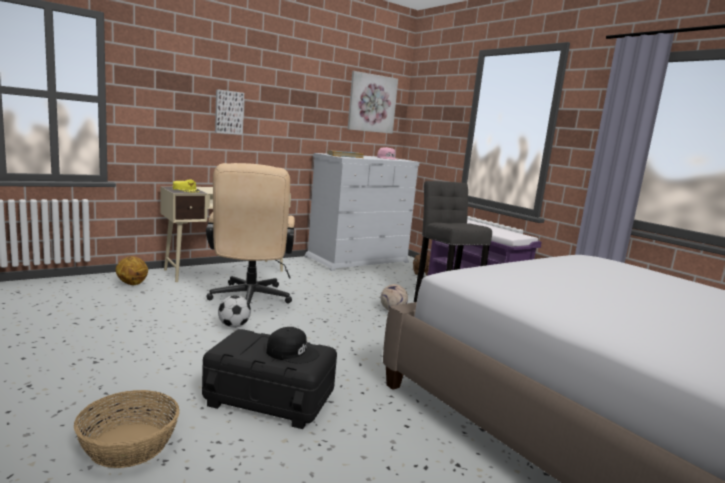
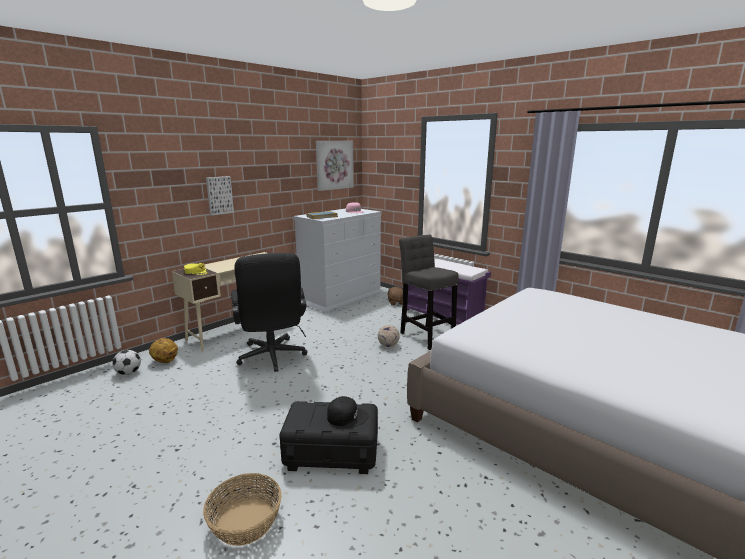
camera: 10 degrees left, 5 degrees up
(233, 326) = (272, 388): football -> football (129, 373)
(249, 300) = (272, 358): beige office chair -> black office chair

